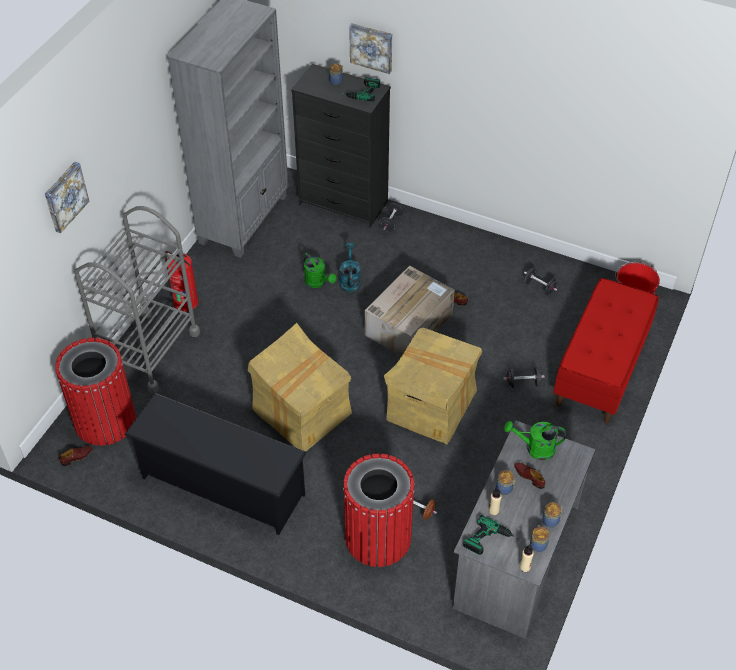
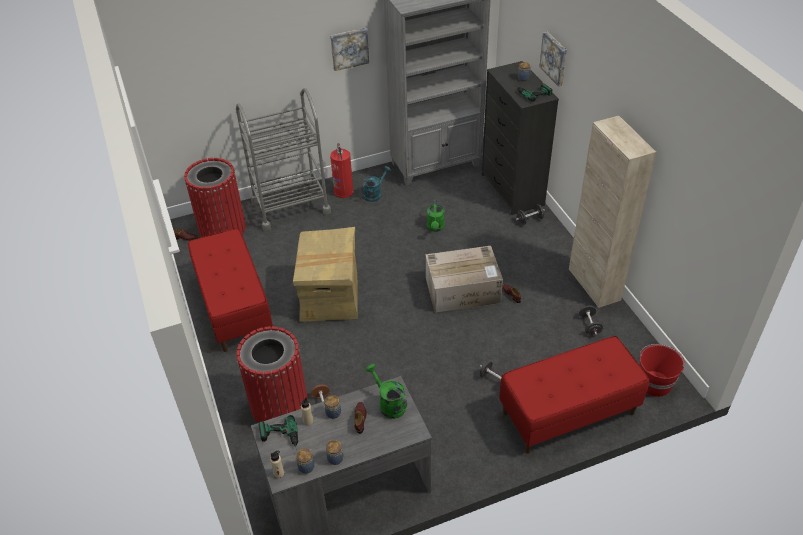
camera: 45 degrees right, 5 degrees down
(64, 196) = (241, 47): picture -> picture (349, 48)
(222, 486) = (234, 307): black shoe rack -> red bench
(349, 280) = (457, 238): turquoise watering can -> turquoise watering can (375, 194)
(431, 406) = (413, 350): cardboard box -> none
(504, 249) = (594, 284): none -> beige cabinet

